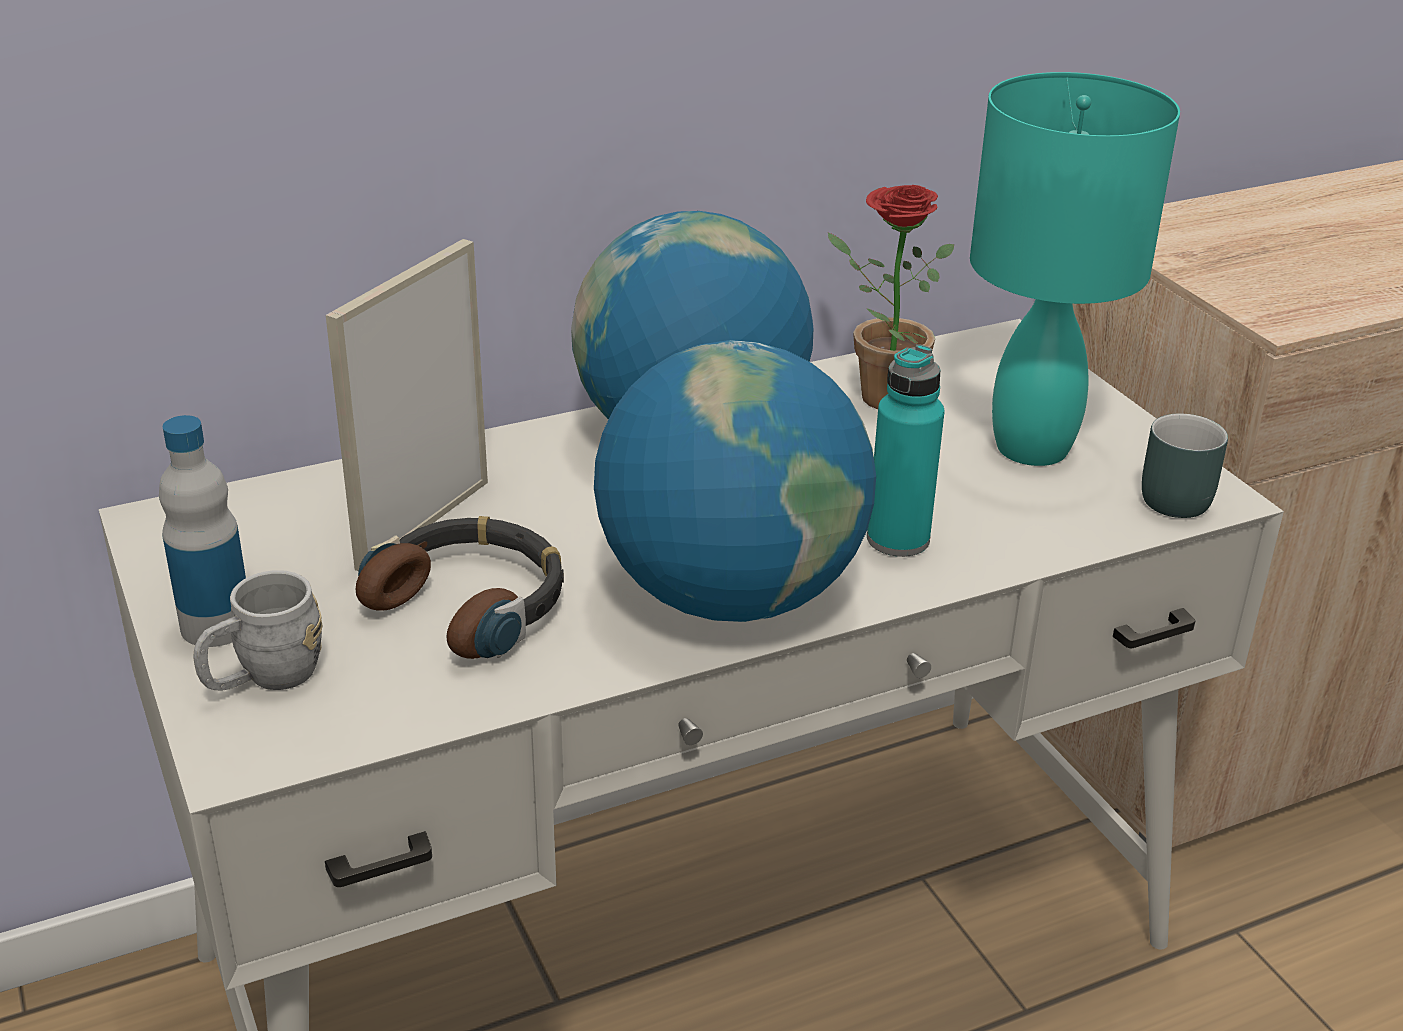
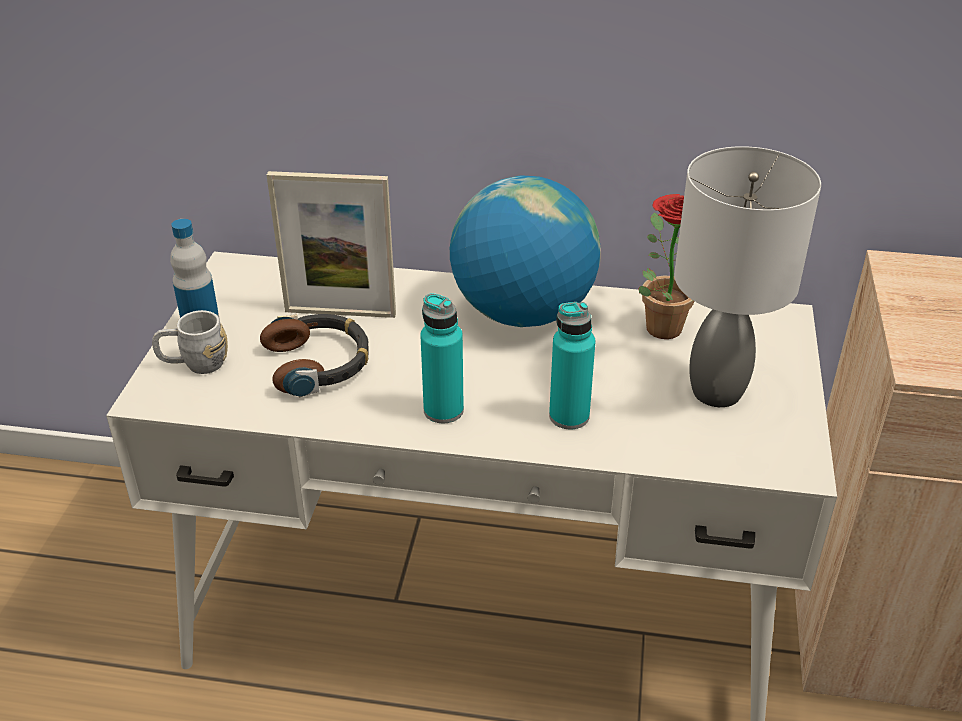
camera: 35 degrees right, 5 degrees up
(423, 524) = (340, 312): picture frame -> picture frame turned 150 degrees counterclockwise
(729, 595) = (443, 410): globe -> turquoise bottle
(1029, 448) = (714, 391): turquoise table lamp -> grey table lamp
(1168, 494) = (769, 455): turquoise mug -> none

